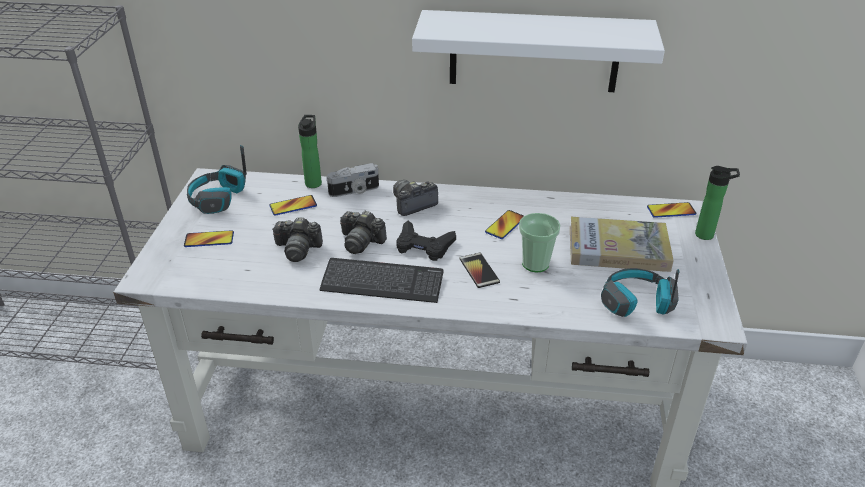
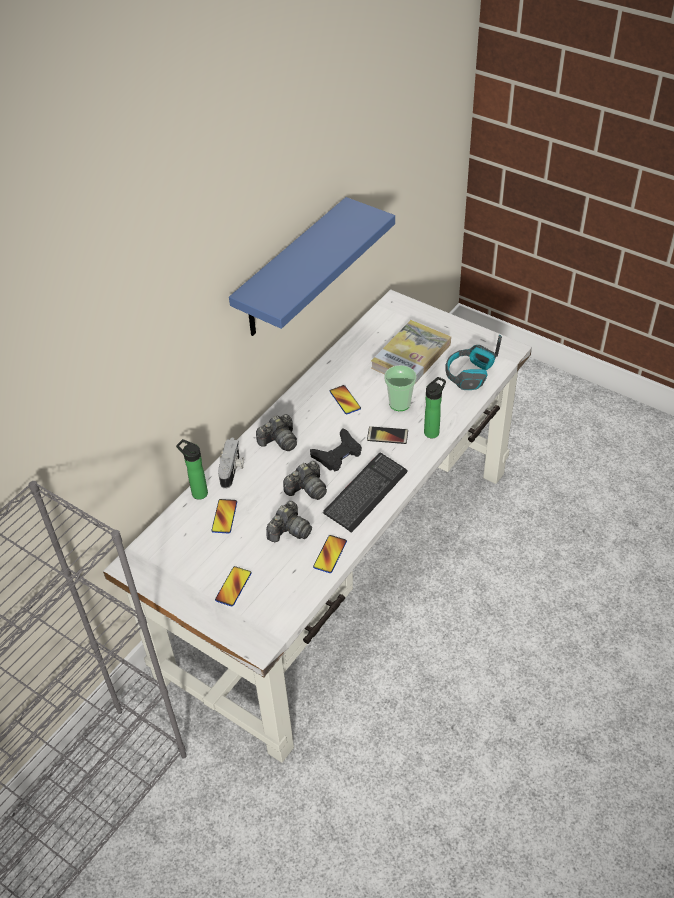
camera: 60 degrees left, 10 degrees up
(218, 199) = (172, 566): headphones -> none
(413, 204) = (279, 441): camera -> camera turned 120 degrees counterclockwise
(534, 51) = (292, 270): white shelf -> blue shelf
(671, 211) = (389, 311): phone -> phone (330, 554)
(707, 235) = (426, 308): bottle -> bottle (433, 431)

